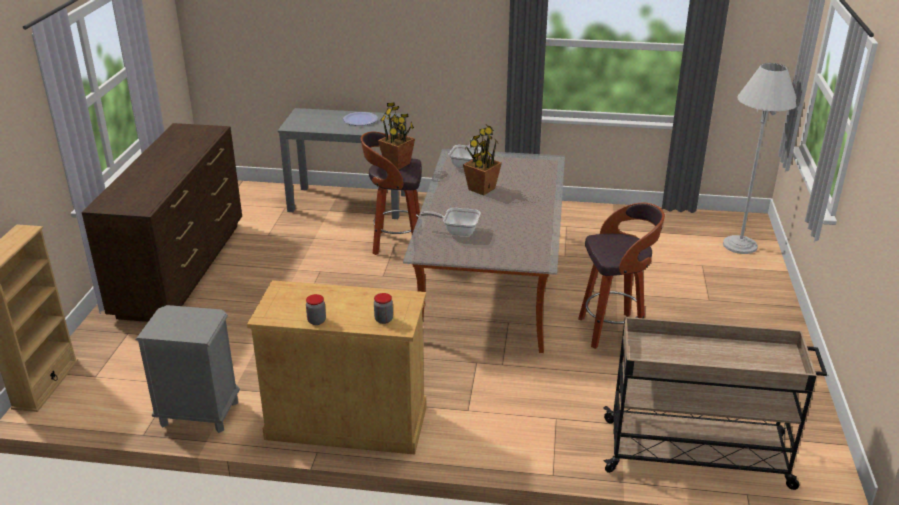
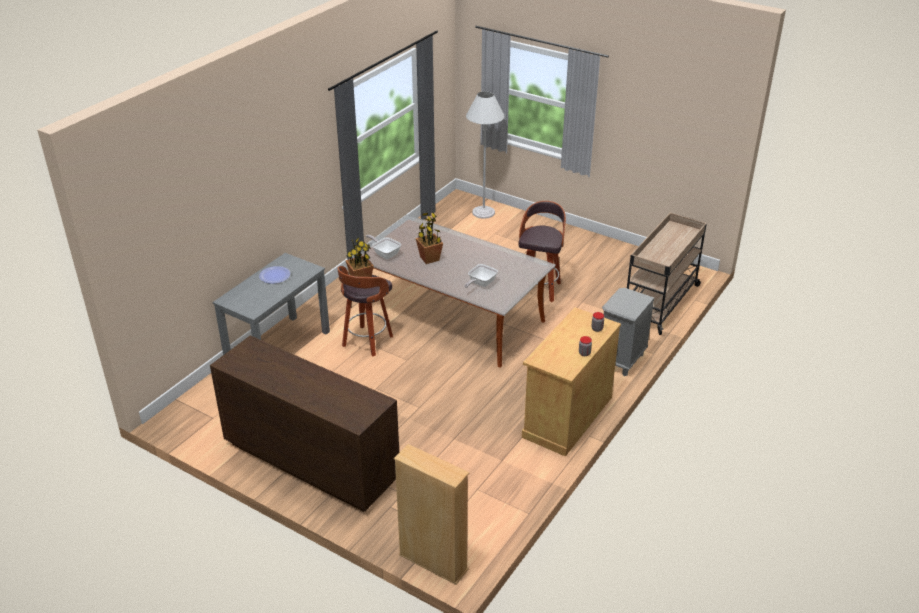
camera: 65 degrees left, 5 degrees up
(199, 414) = (521, 482): grey nightstand -> grey nightstand (621, 360)

